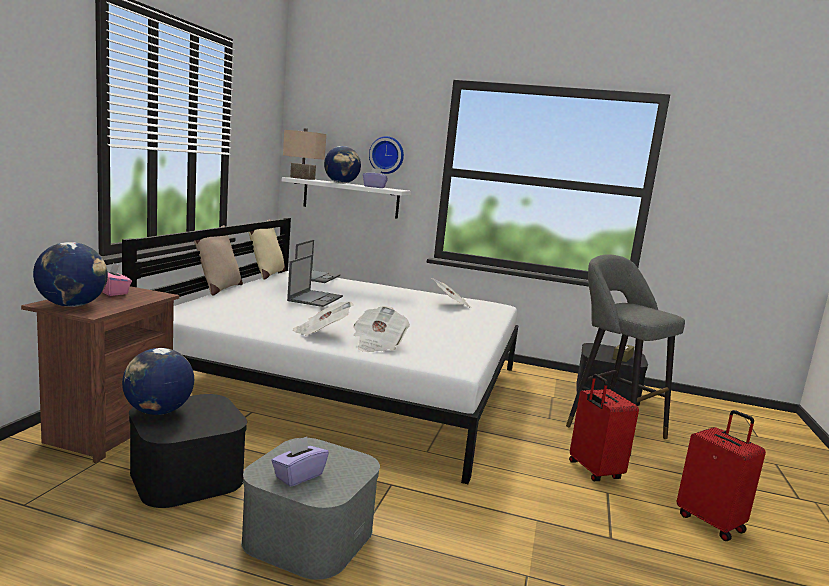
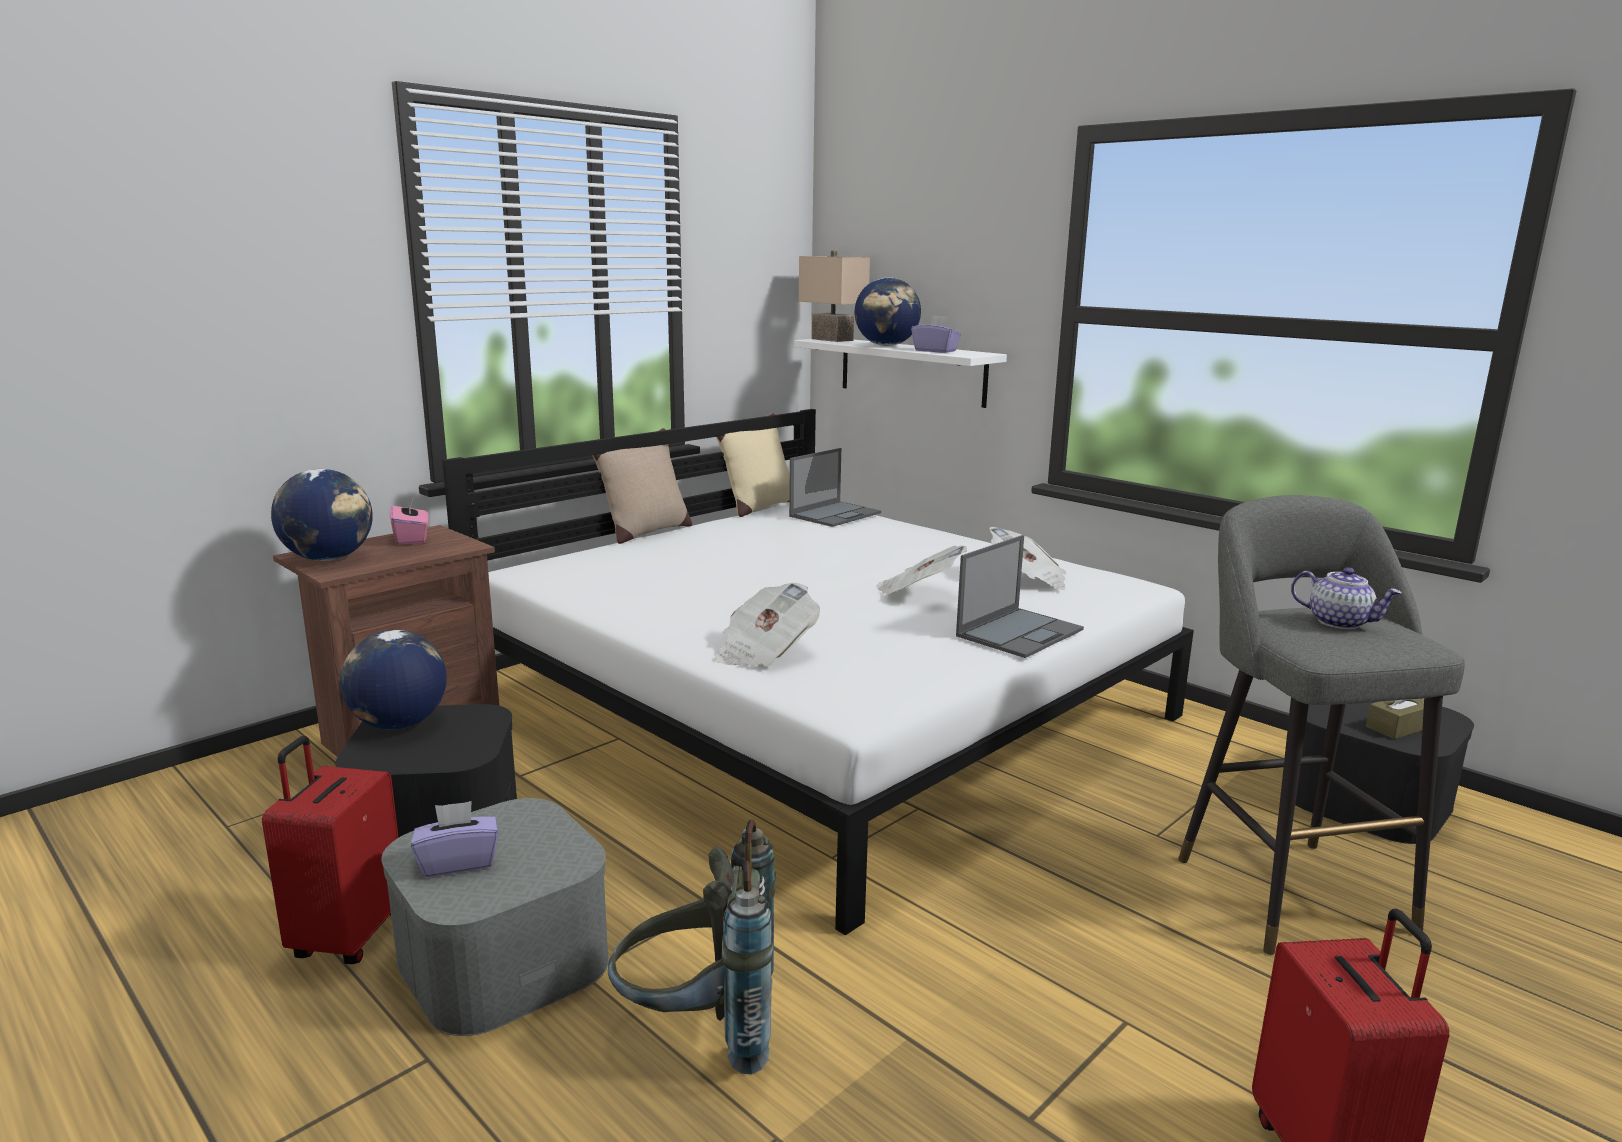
camera: 30 degrees right, 5 degrees up
(315, 298) = (774, 556): laptop -> laptop (1020, 632)
(321, 333) = (698, 622): newspaper -> newspaper (917, 593)
(387, 155) = (967, 288): wall clock -> none
(447, 542) = (699, 1031): none -> grey backpack
(593, 471) = (1141, 969): red suitcase -> red suitcase (347, 936)
(637, 307) = (1339, 622): none -> teapot

